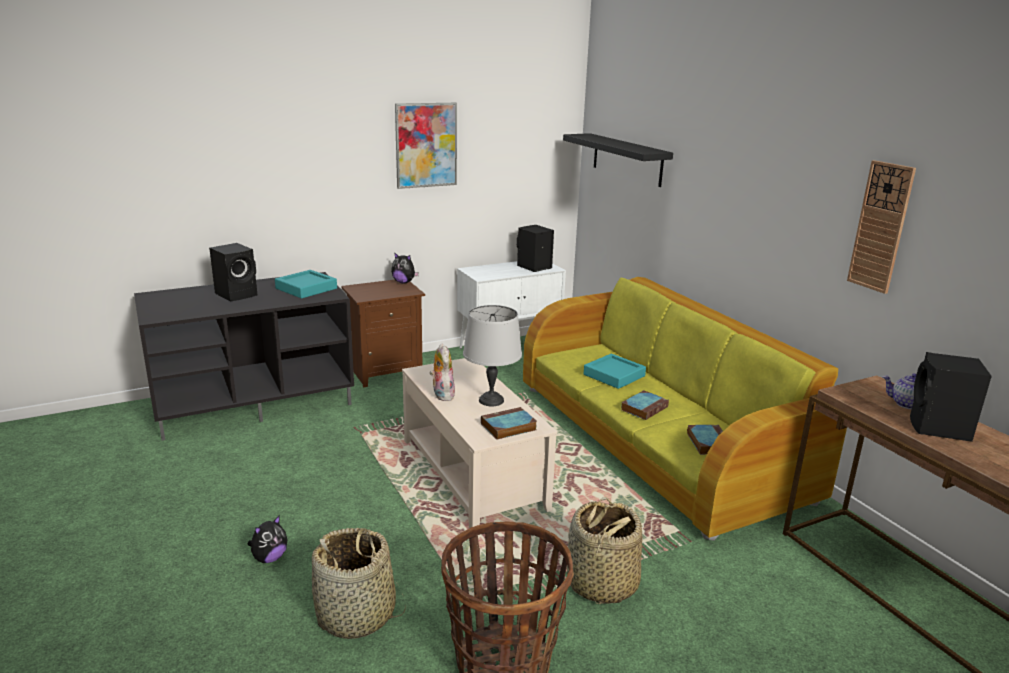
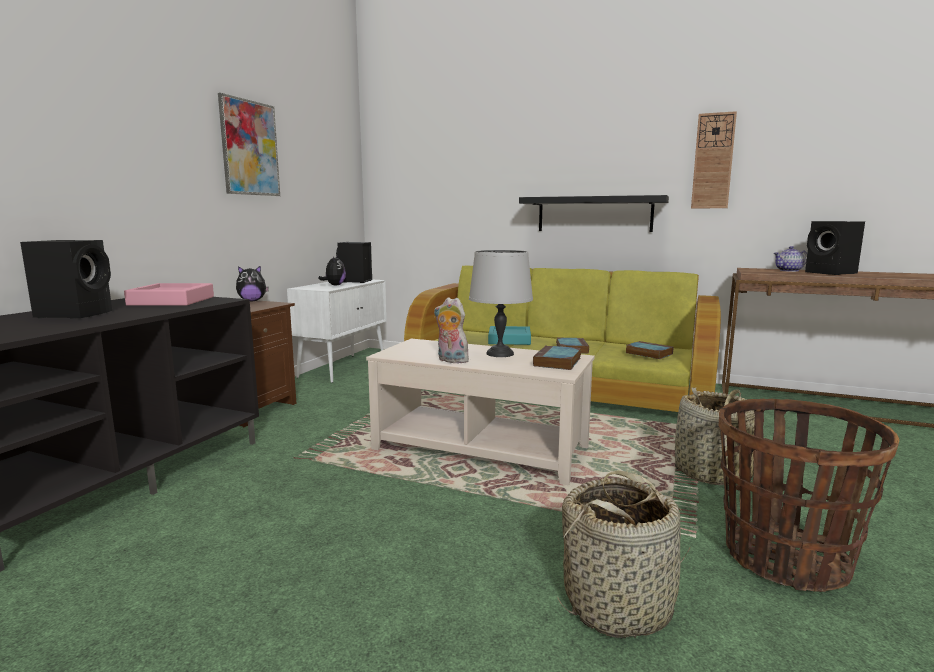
camera: 40 degrees left, 10 degrees down
(269, 558) = (421, 612): plush toy -> plush toy (334, 285)
(306, 288) = (172, 301): turquoise tray -> pink tray
(627, 159) = (427, 171): black shelf -> black shelf (594, 214)

